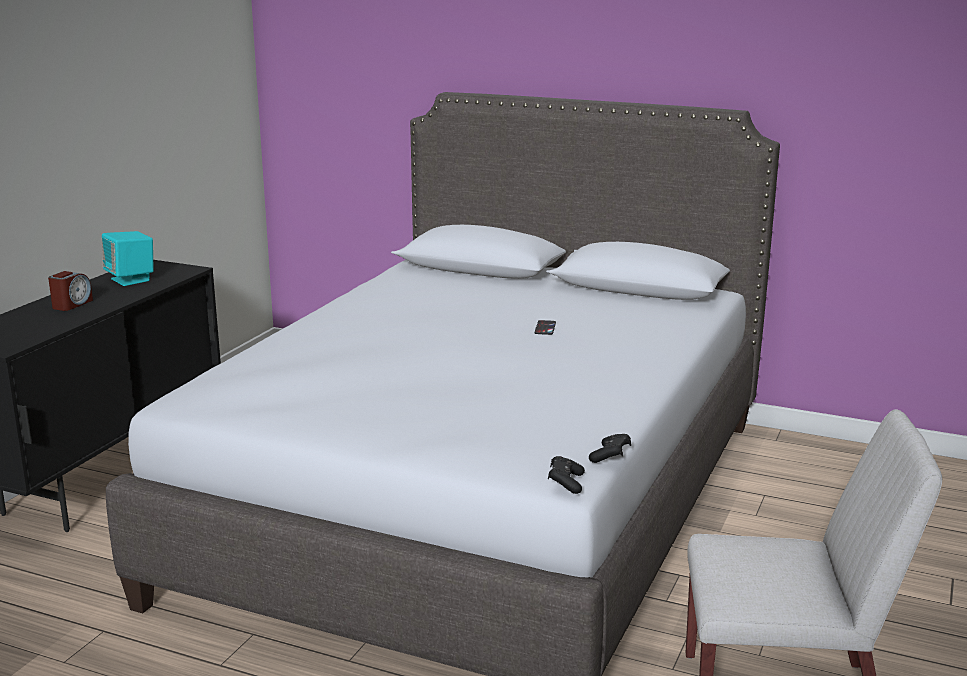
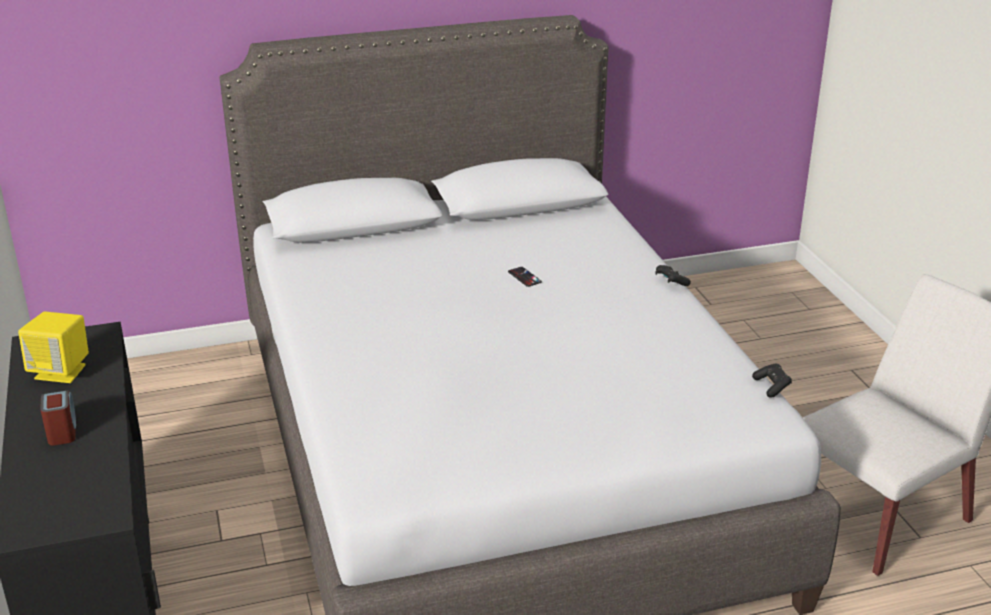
camera: 40 degrees left, 10 degrees up
(131, 280) = (61, 371): turquoise speaker -> yellow speaker
(565, 483) = (784, 424): black game controller -> black game controller (671, 282)

